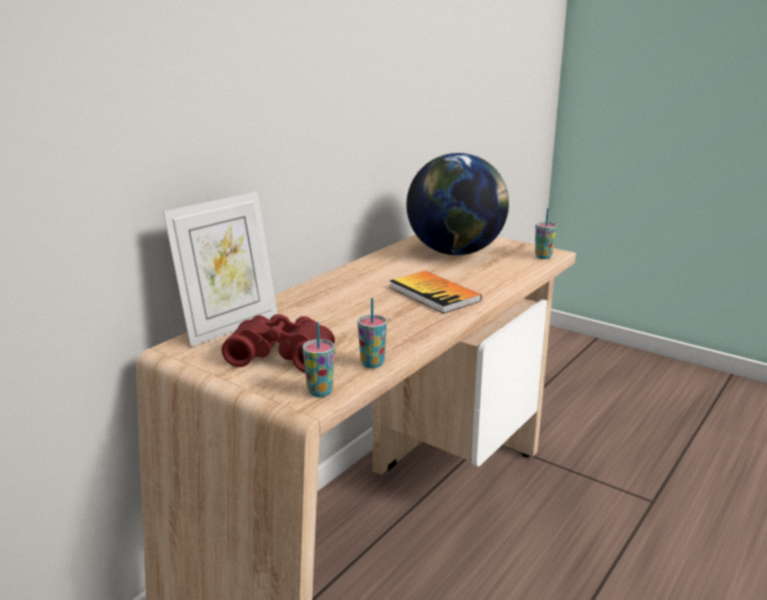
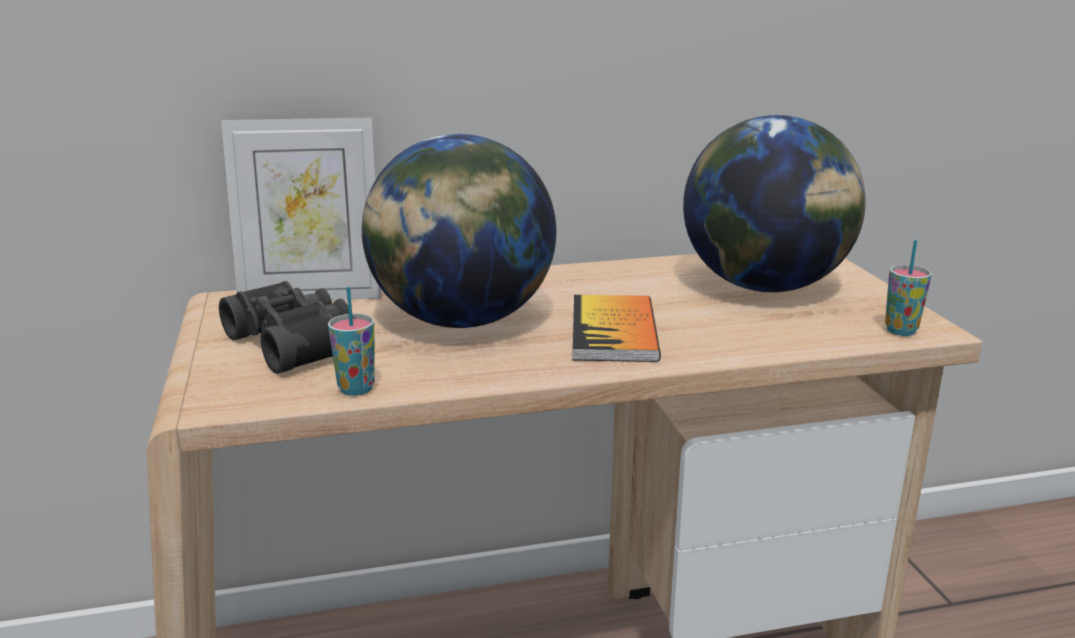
camera: 40 degrees right, 0 degrees up
(283, 355) = (295, 343): red binoculars -> black binoculars
(320, 391) = (240, 397): cup -> none
(350, 313) = (462, 321): none -> globe

